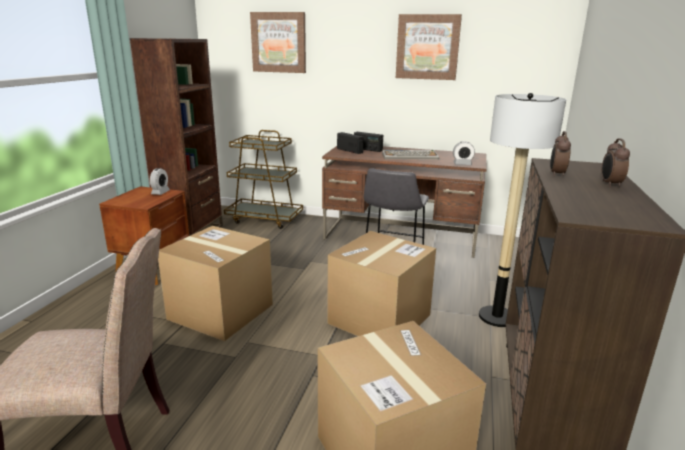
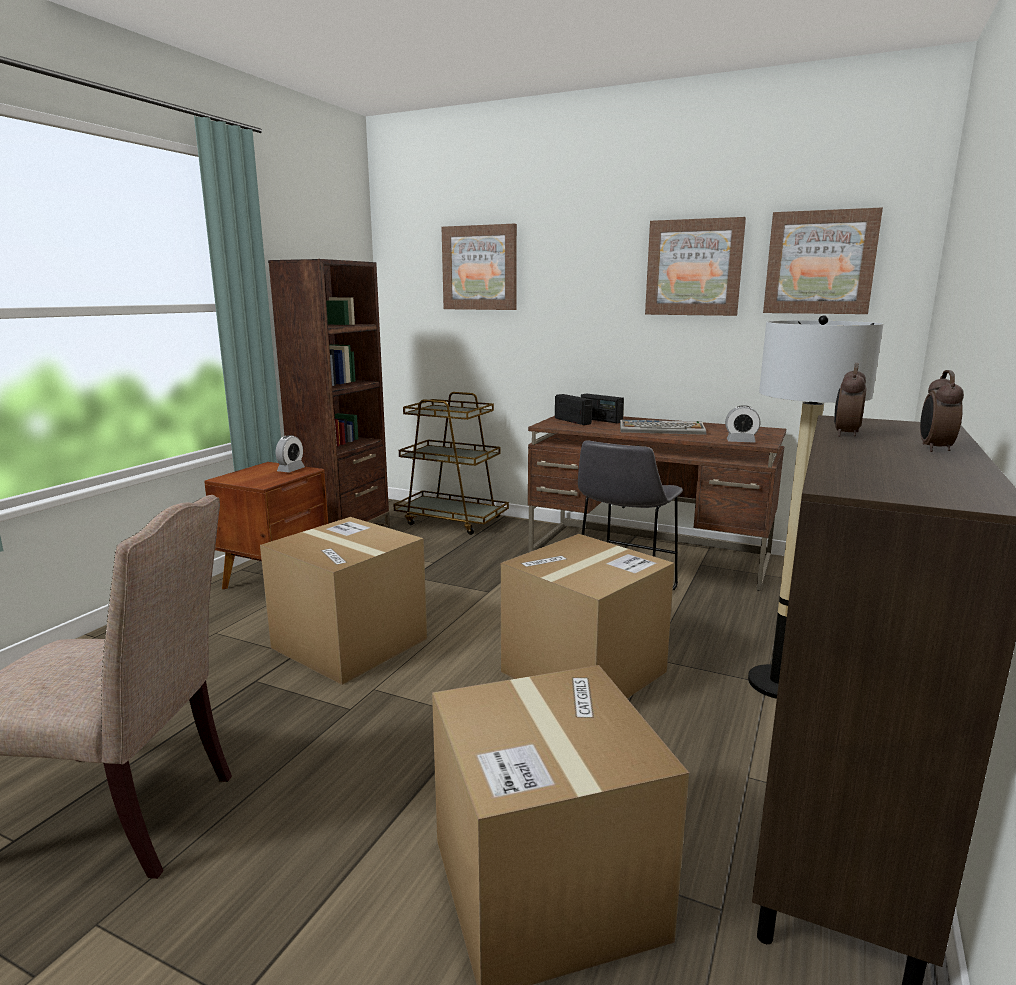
camera: 10 degrees right, 5 degrees down
(508, 46) = (820, 263): none -> picture

